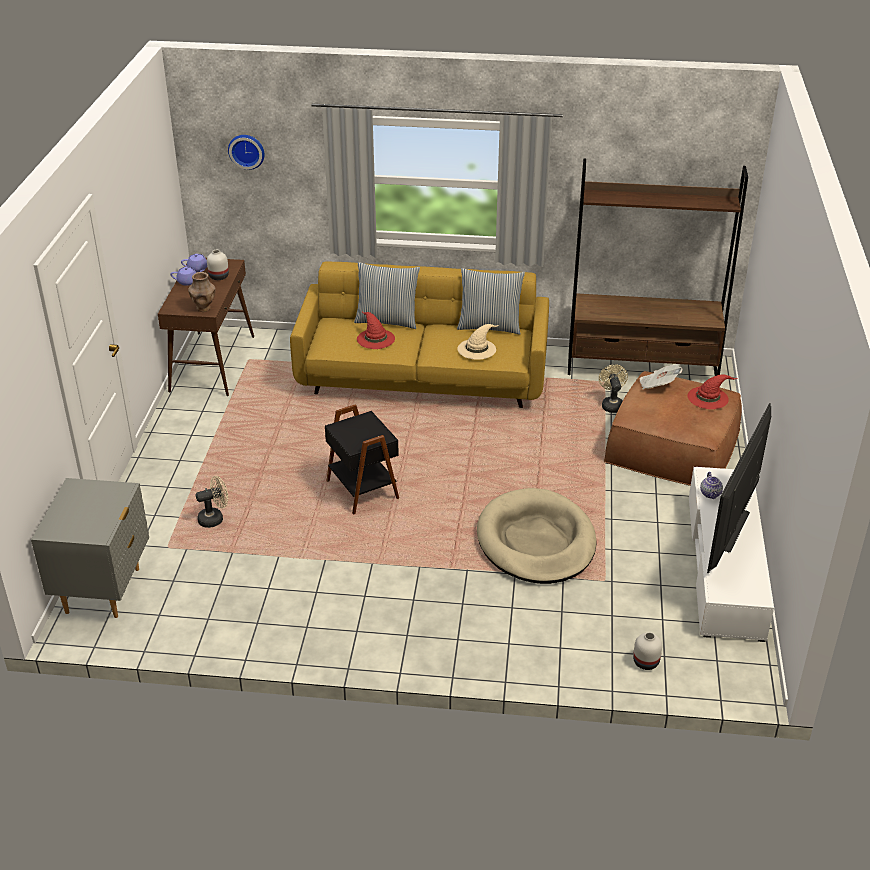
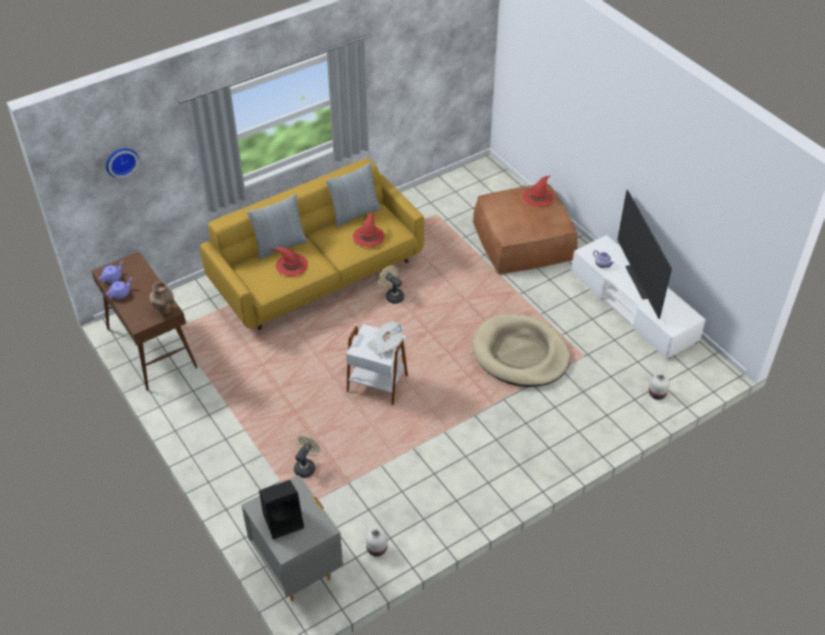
camera: 40 degrees left, 10 degrees up
(80, 509) = (284, 520): none -> black speaker
(218, 277) = (139, 276): white vase -> white vase (377, 549)
(364, 489) = (377, 382): black side table -> white side table
(477, 348) = (368, 236): beige hat -> red hat
(611, 404) = (459, 229): beige fan -> beige fan (392, 295)
(642, 366) = (447, 189): brown bookcase -> none
(658, 385) = (500, 203): newspaper -> newspaper (385, 345)

